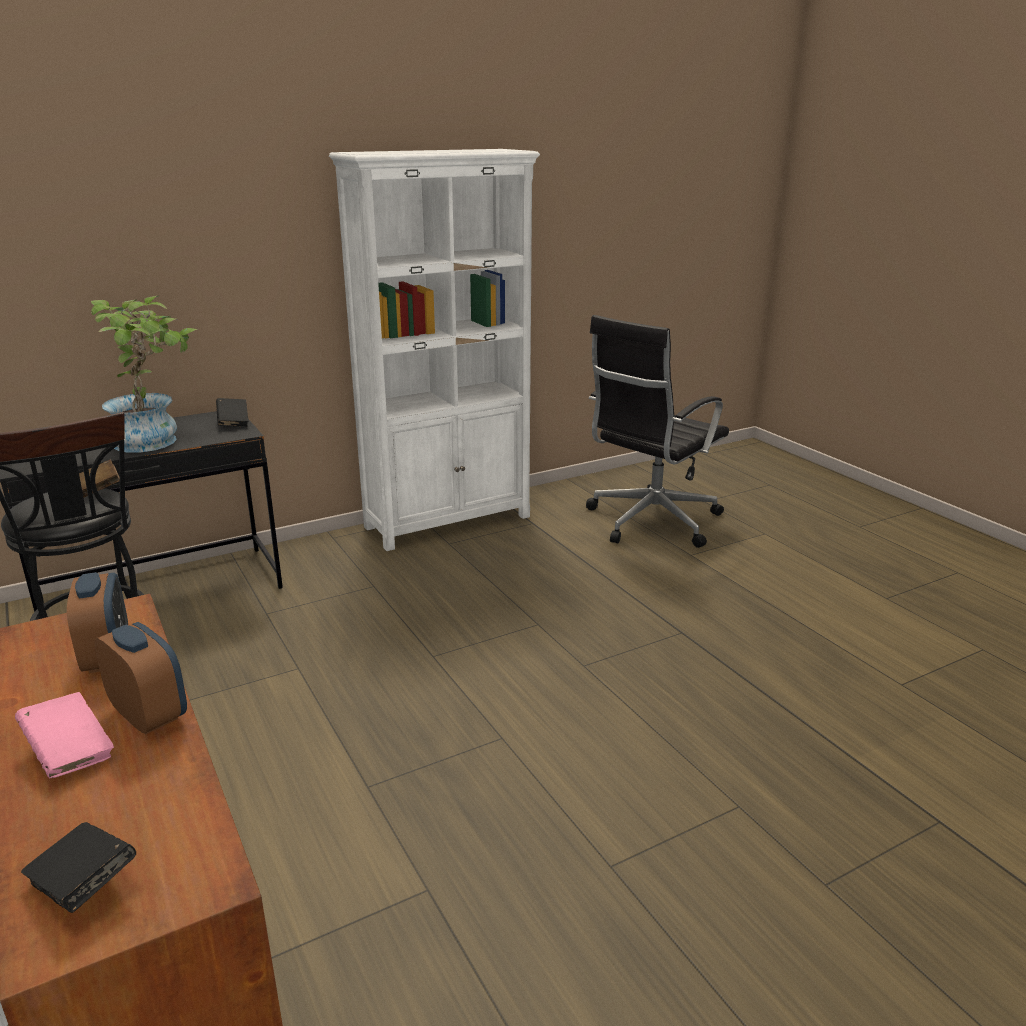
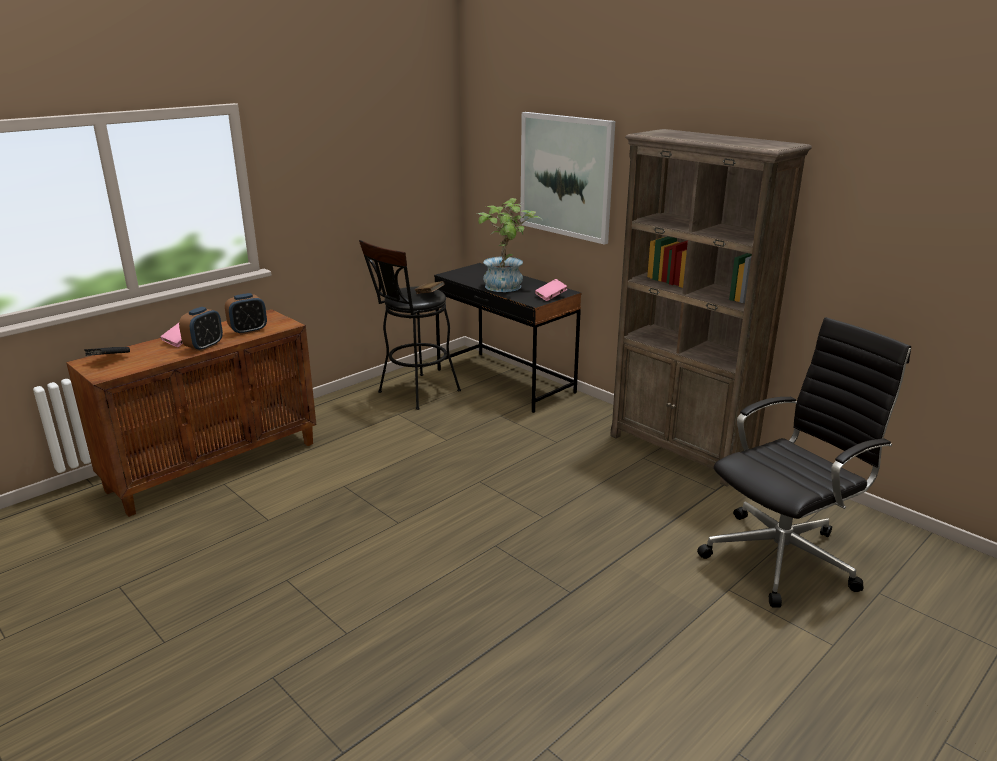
camera: 75 degrees right, 0 degrees up
(165, 247) = (566, 176): none -> picture
(233, 423) = (551, 297): black book -> pink book
(449, 521) = (681, 451): white bookcase -> brown bookcase
(650, 522) = (783, 557): black office chair -> black office chair turned 120 degrees clockwise

